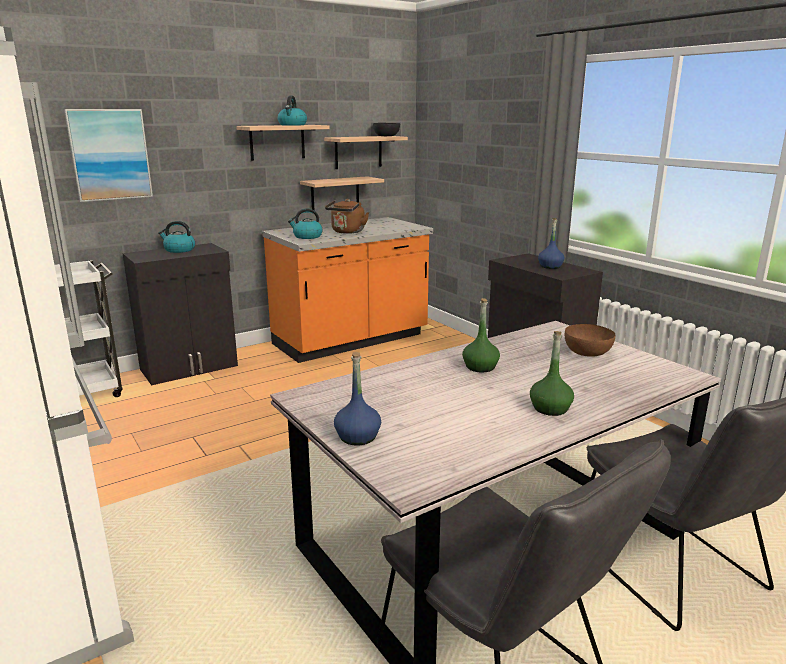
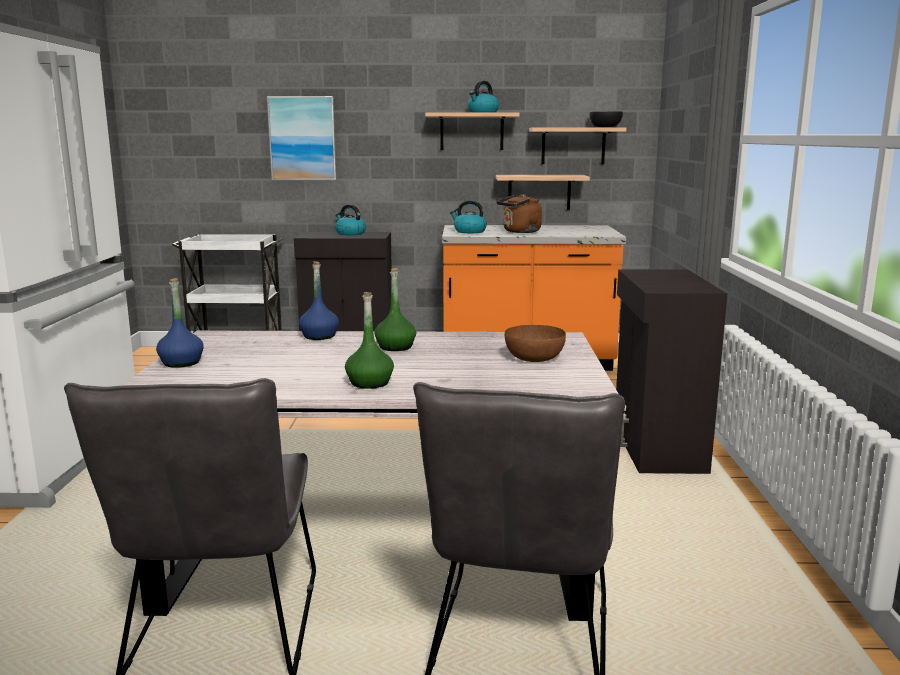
camera: 35 degrees right, 5 degrees down
(550, 266) = (672, 281): blue bottle -> blue bottle (319, 336)

